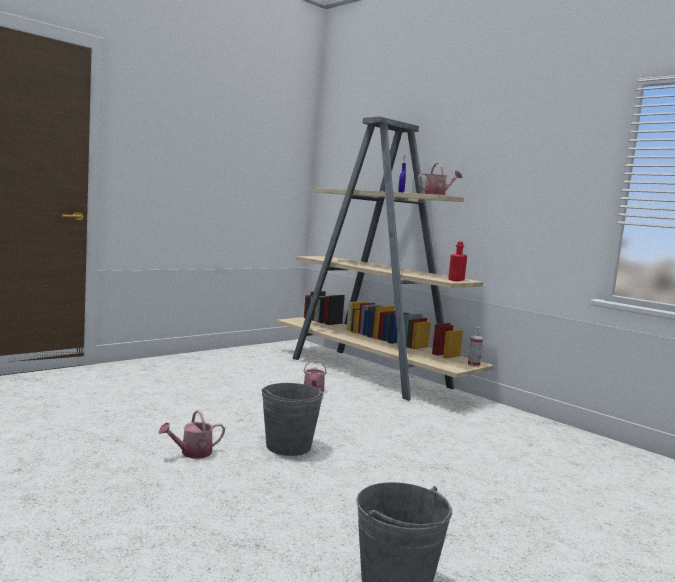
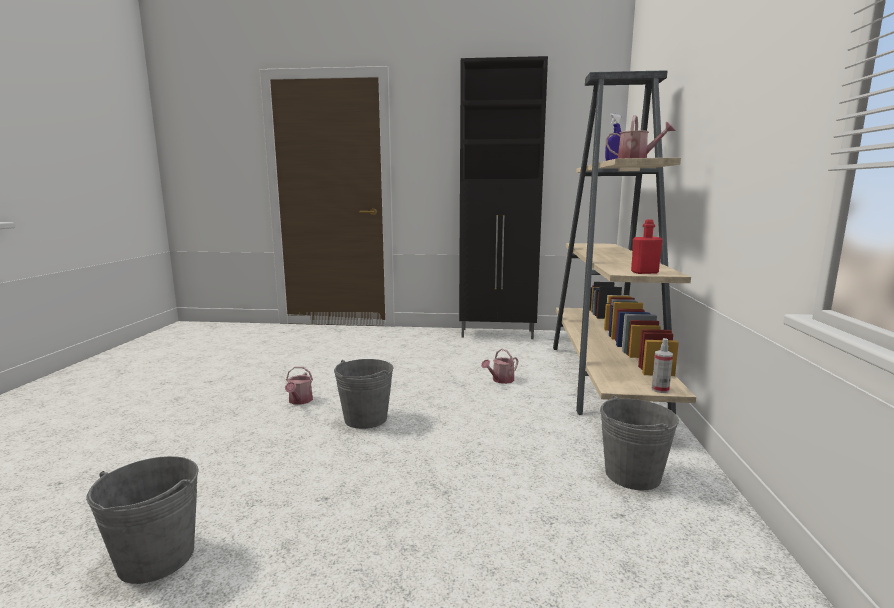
camera: 50 degrees right, 5 degrees up
(192, 453) = (299, 401): watering can -> watering can turned 105 degrees counterclockwise
(222, 354) = (498, 334): none -> black cabinet
(497, 424) = (632, 475): none -> grey bucket

